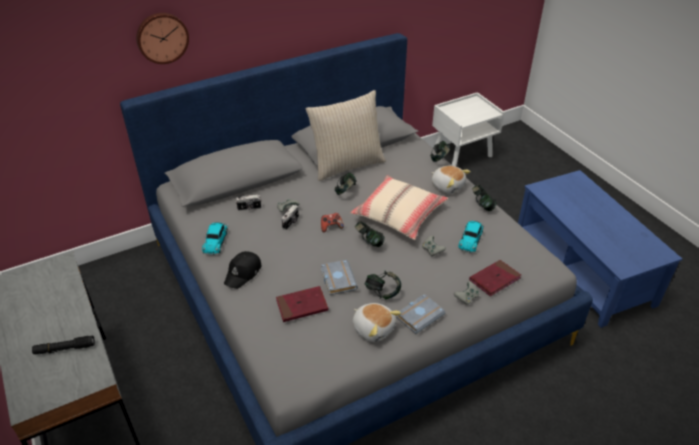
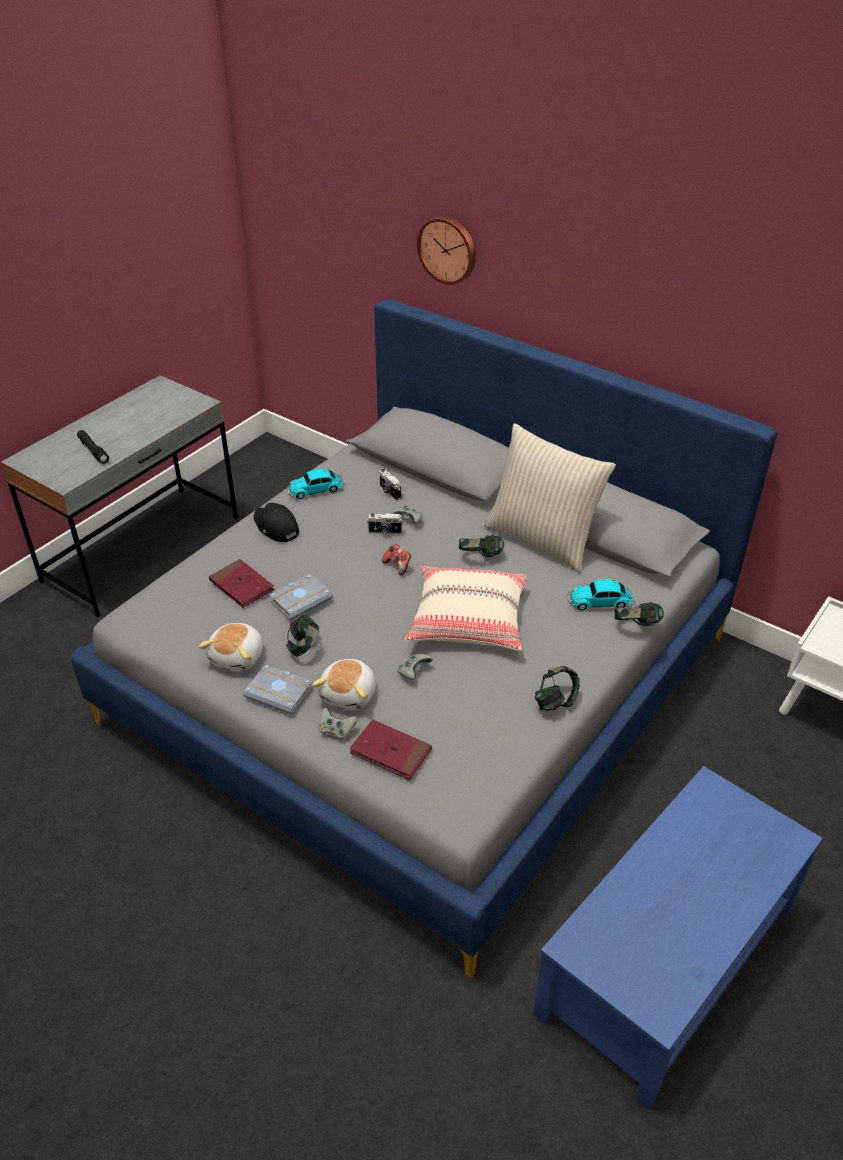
camera: 65 degrees right, 0 degrees up
(243, 273) = (275, 527): black cap -> black cap turned 45 degrees clockwise
(369, 242) = (390, 607): headphones -> none
(447, 186) = (574, 652): plush toy -> plush toy (349, 694)
(471, 239) = (464, 706): toy car -> toy car (601, 601)

